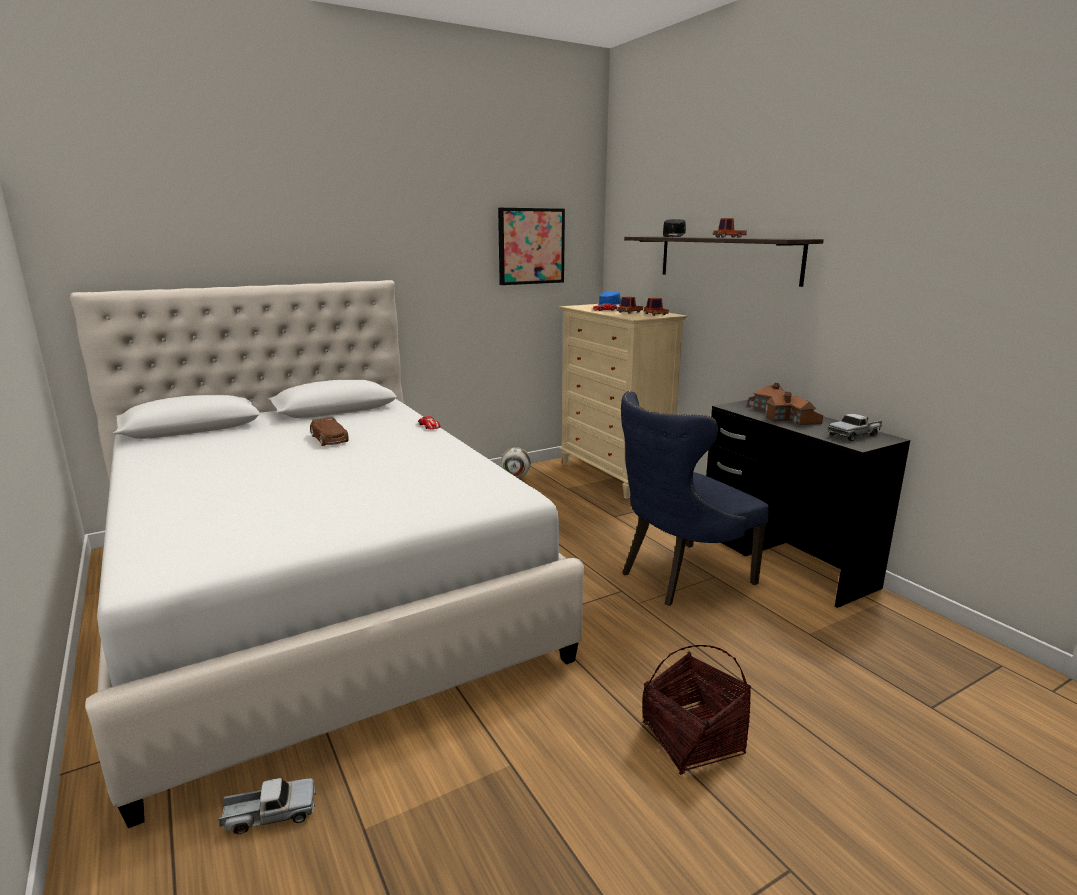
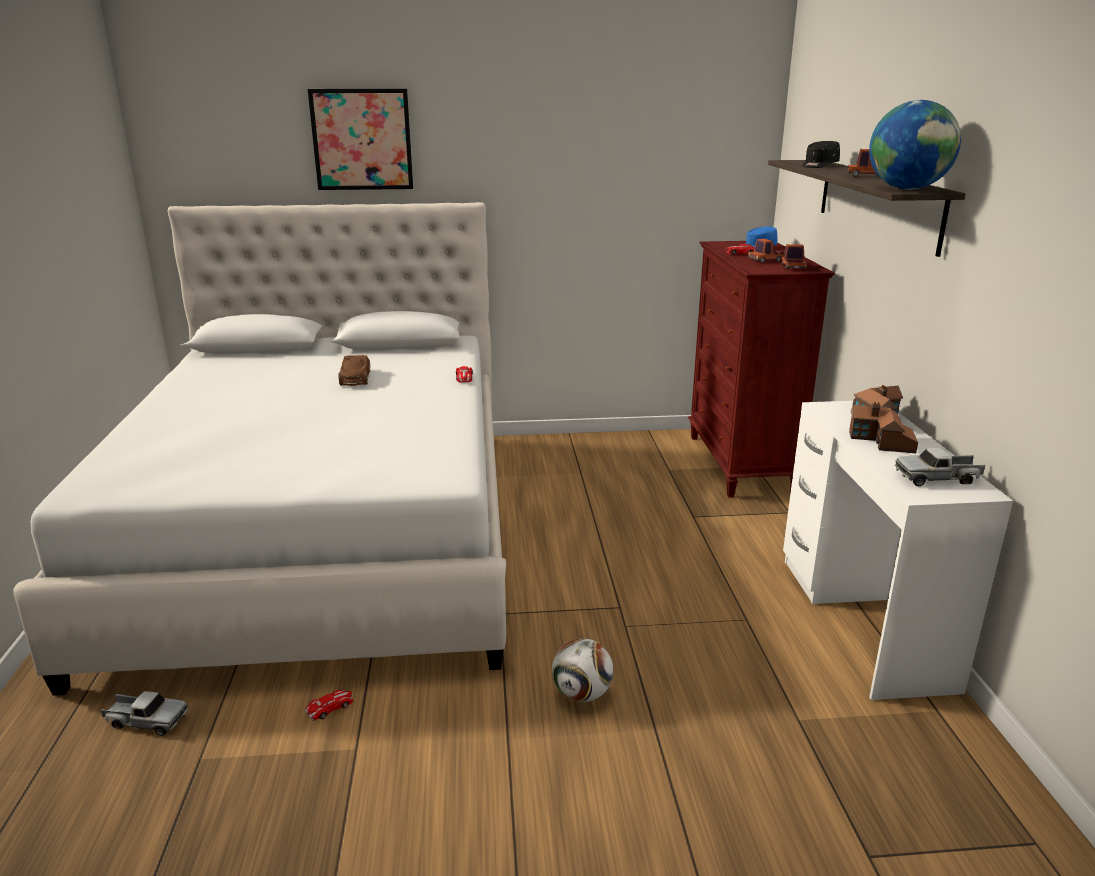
camera: 25 degrees right, 5 degrees up
(455, 738) = (330, 707): none -> toy car
(516, 476) = (622, 444): football -> football (582, 694)
(531, 246) = (669, 163): picture -> picture (362, 139)
(614, 475) = (741, 464): beige dresser -> red dresser
(680, 576) = (704, 608): blue chair -> none
(691, 739) = (545, 787): basket -> none
(784, 238) = (907, 189): none -> globe
(785, 559) = (863, 620): black desk -> white desk

